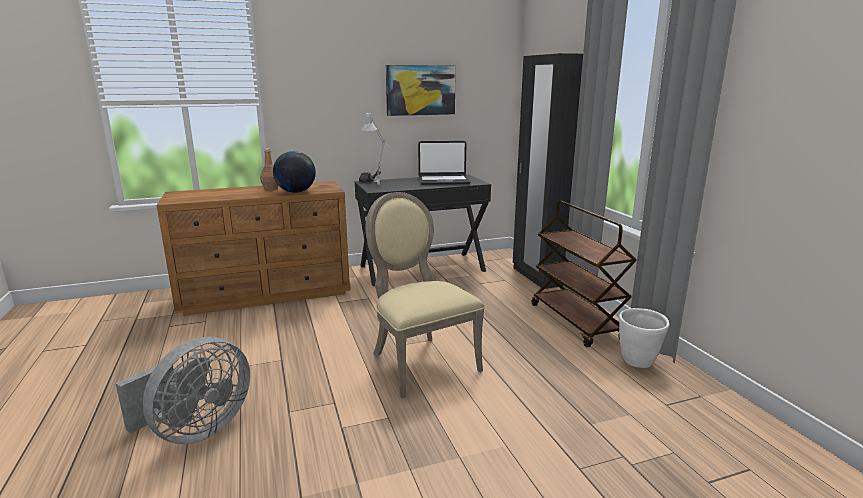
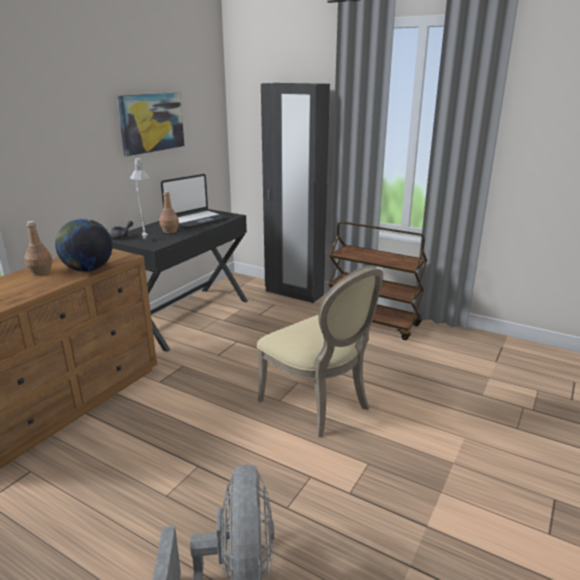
camera: 40 degrees left, 5 degrees up
(406, 184) = (170, 231): none -> brown bottle
(420, 361) = (319, 404): beige chair -> beige chair turned 150 degrees counterclockwise
(637, 362) = (445, 338): white planter -> none

